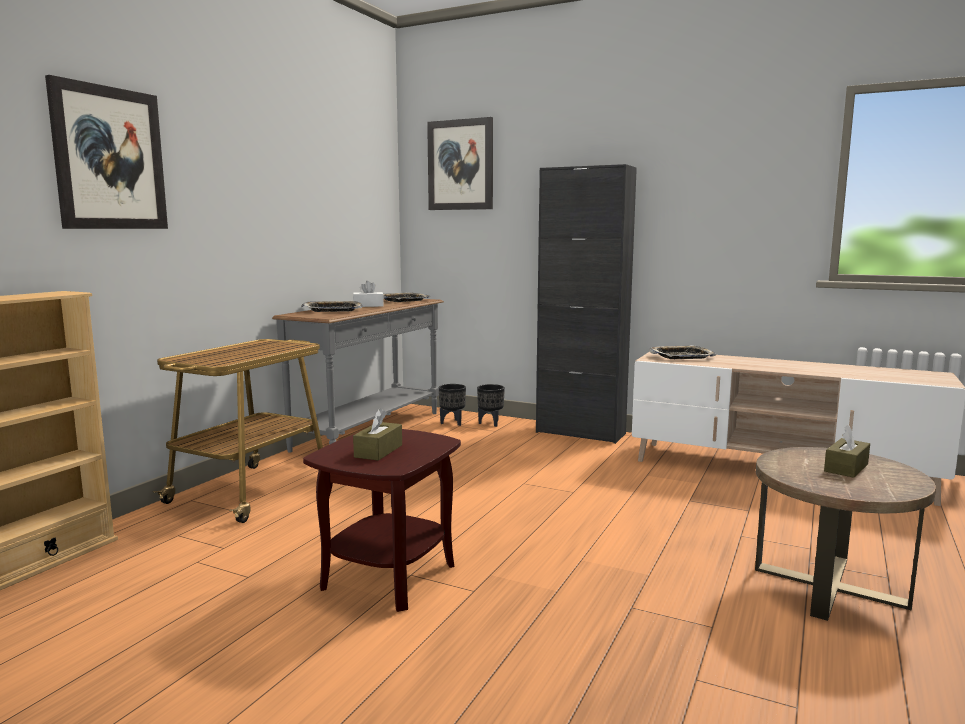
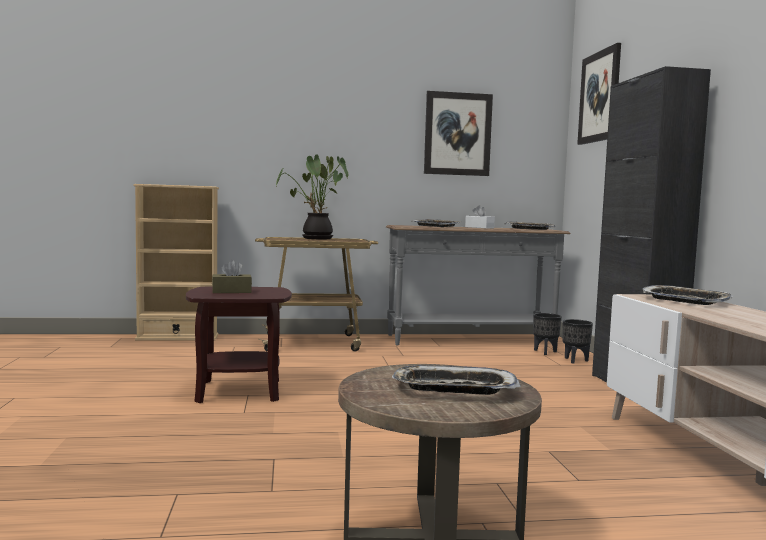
camera: 55 degrees right, 5 degrees down
(109, 159) = (261, 110): picture -> picture (457, 134)
(232, 350) = (315, 238): none -> potted plant
(846, 468) = (453, 389): brown tissue box -> tray

